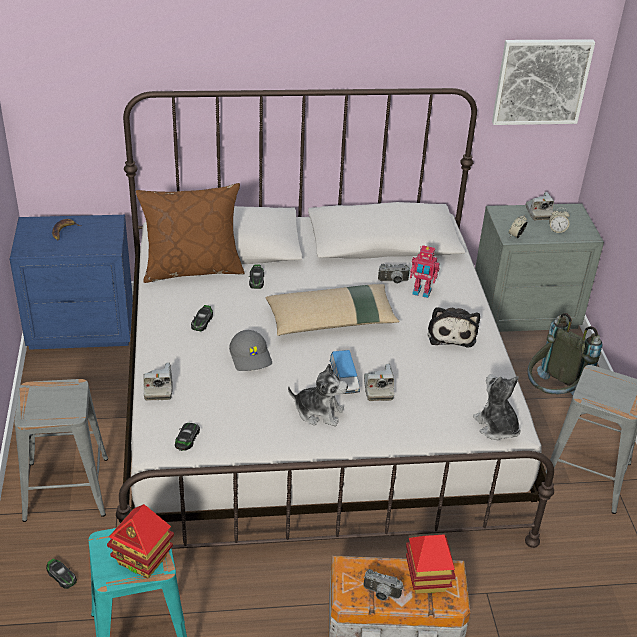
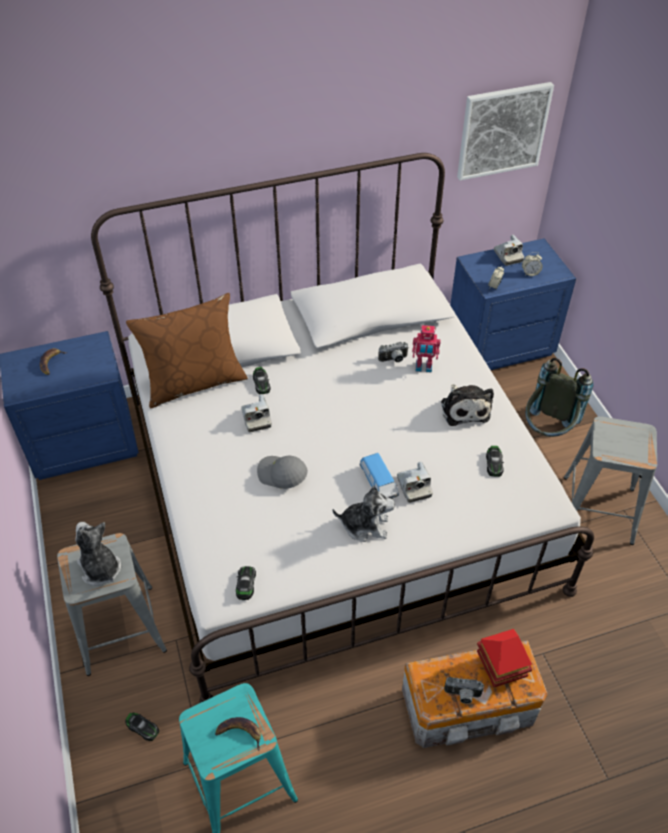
camera: 10 degrees left, 10 degrees up
(143, 559) = (240, 733): toy house -> banana
(158, 388) = (200, 531): camera -> camera (256, 419)
(202, 321) = (221, 442): toy car -> toy car (494, 463)
(251, 357) = (281, 475): grey cap -> grey cap turned 150 degrees clockwise
(331, 320) = (347, 416): beige pillow -> none
(496, 427) = (535, 506): plush toy -> plush toy (100, 568)
(524, 310) = (499, 344): grey nightstand -> blue nightstand

